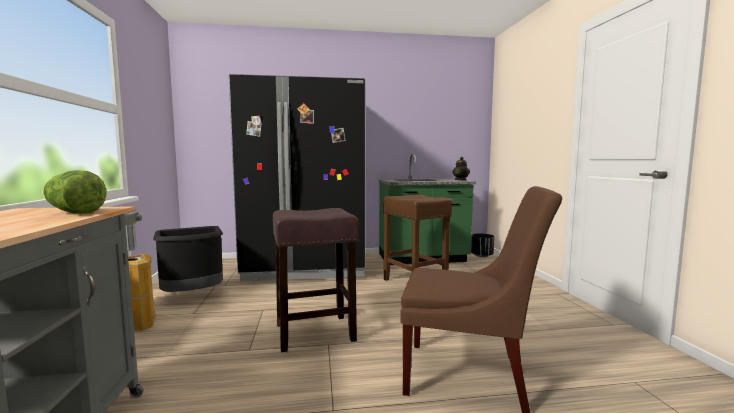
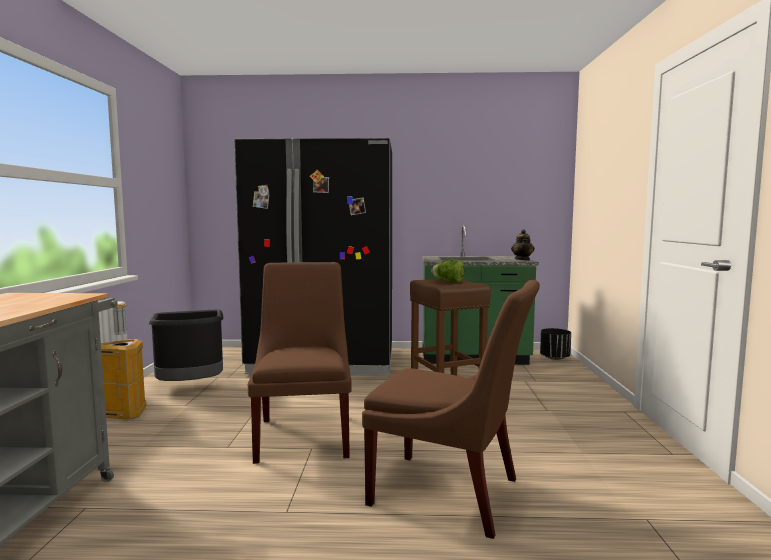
camera: 10 degrees right, 0 degrees up
(74, 213) = (49, 300): lettuce -> lettuce (448, 282)
(316, 332) = (305, 434): brown stool -> brown chair

